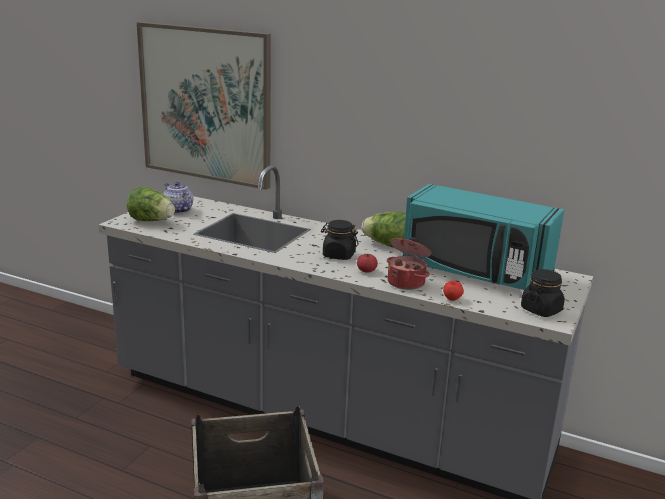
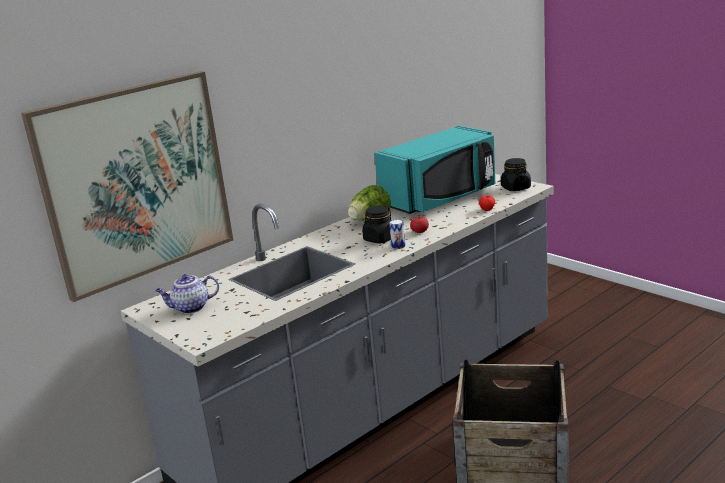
camera: 65 degrees left, 0 degrees up
(151, 221) = (214, 323): lettuce -> none
(323, 265) = (398, 246): none -> can
(407, 282) = (450, 220): cooking pot -> none

